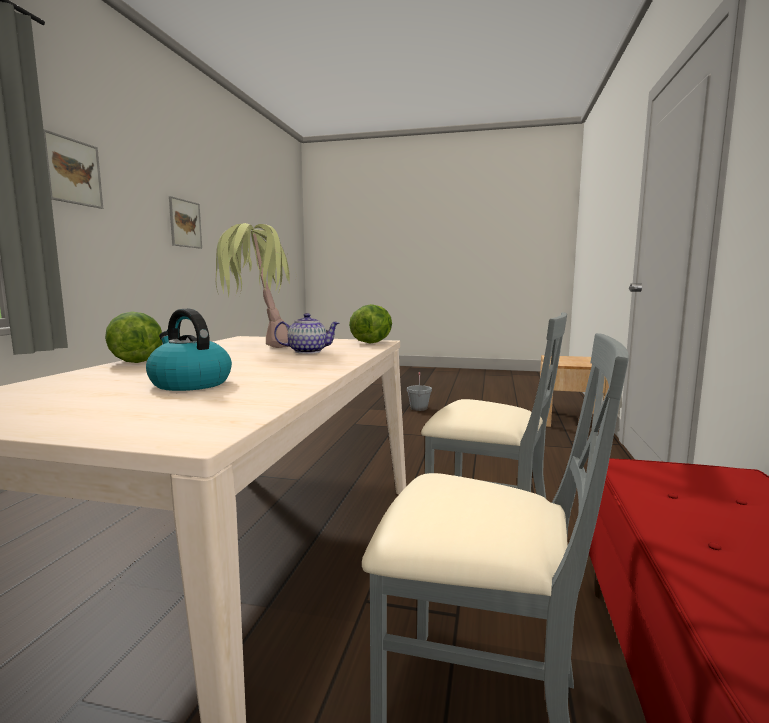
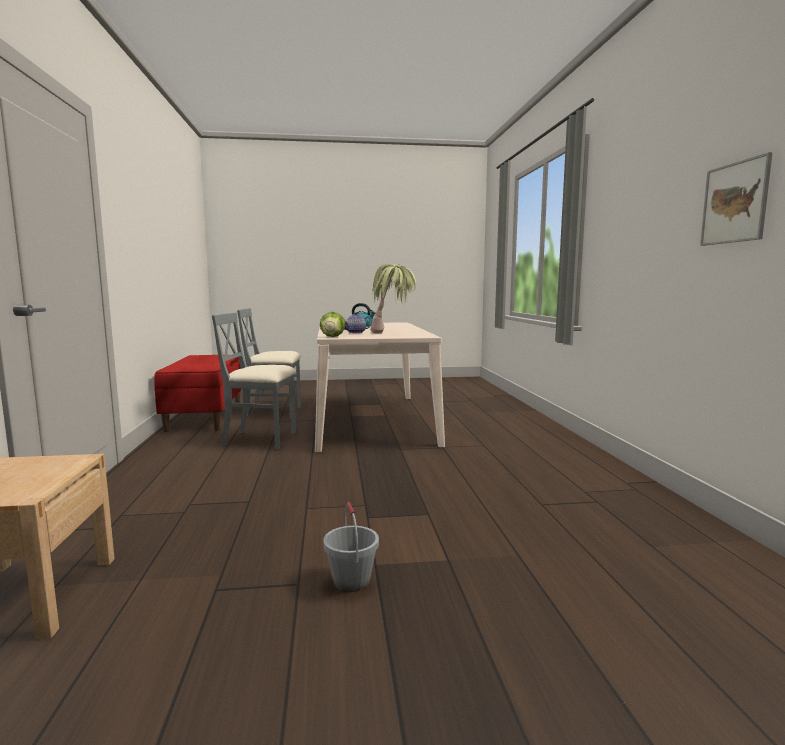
camera: 160 degrees right, 0 degrees up
(73, 171) = (617, 200): picture -> none
(137, 361) = (411, 328): lettuce -> none

